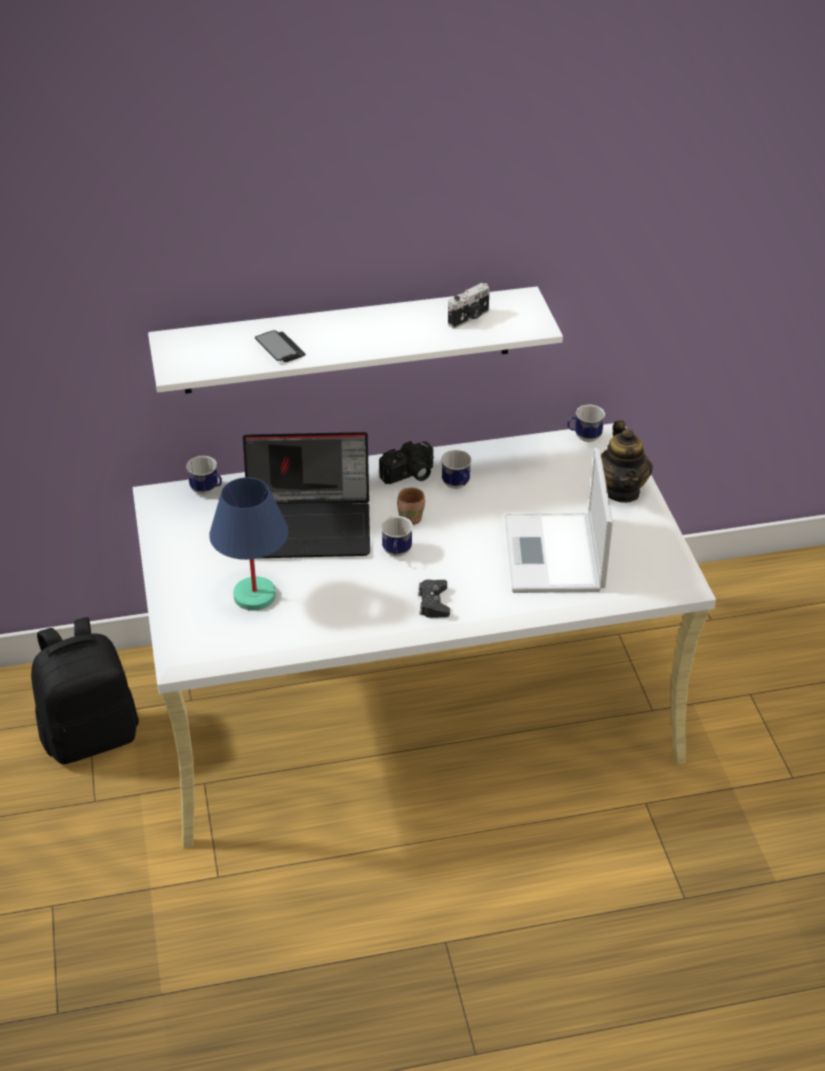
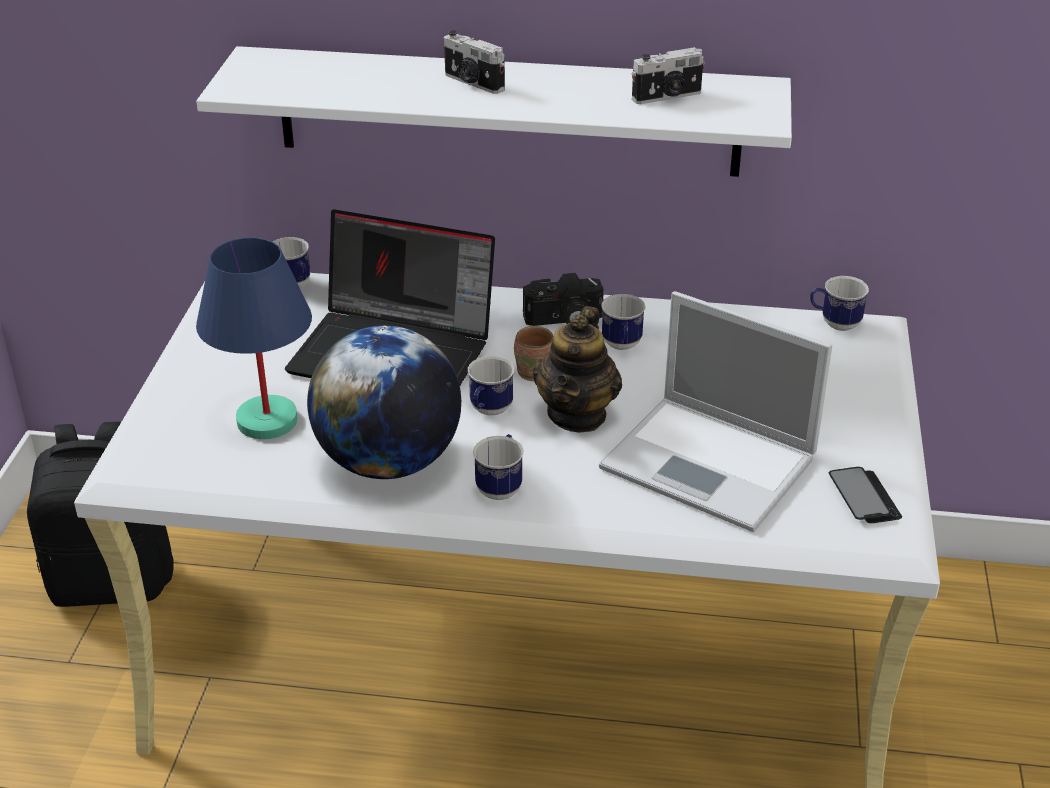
camera: 20 degrees right, 5 degrees down
(280, 348) = (385, 87): phone -> phone (864, 497)
(336, 332) = (473, 83): none -> camera
(353, 604) = (389, 462): none -> globe
(433, 603) = (501, 486): black game controller -> mug
(554, 556) = (712, 464): laptop -> laptop turned 75 degrees counterclockwise
(621, 490) = (856, 400): teapot -> teapot (577, 414)

